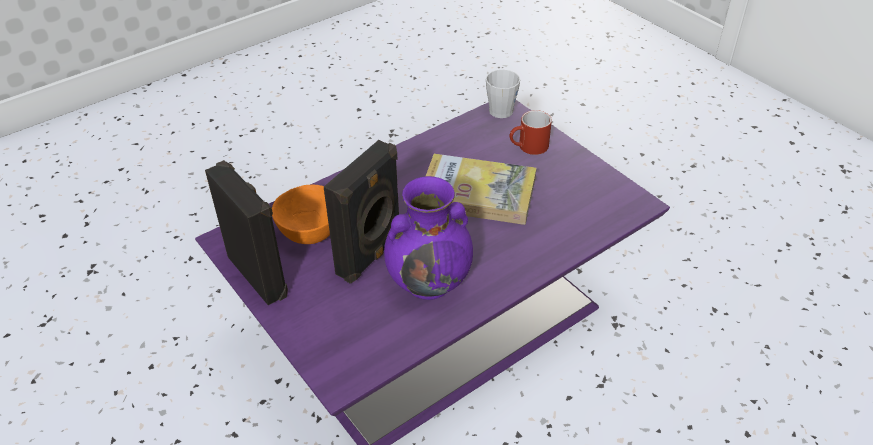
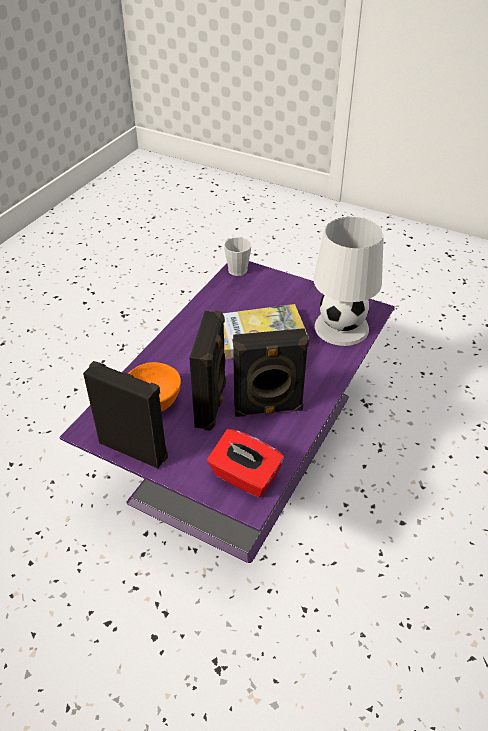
camera: 25 degrees left, 0 degrees up
(353, 348) = (245, 477): none -> red tissue box
(430, 281) = (268, 409): purple vase -> black speaker
(528, 148) = (275, 292): red mug -> none
(581, 212) = (340, 327): none -> white table lamp

